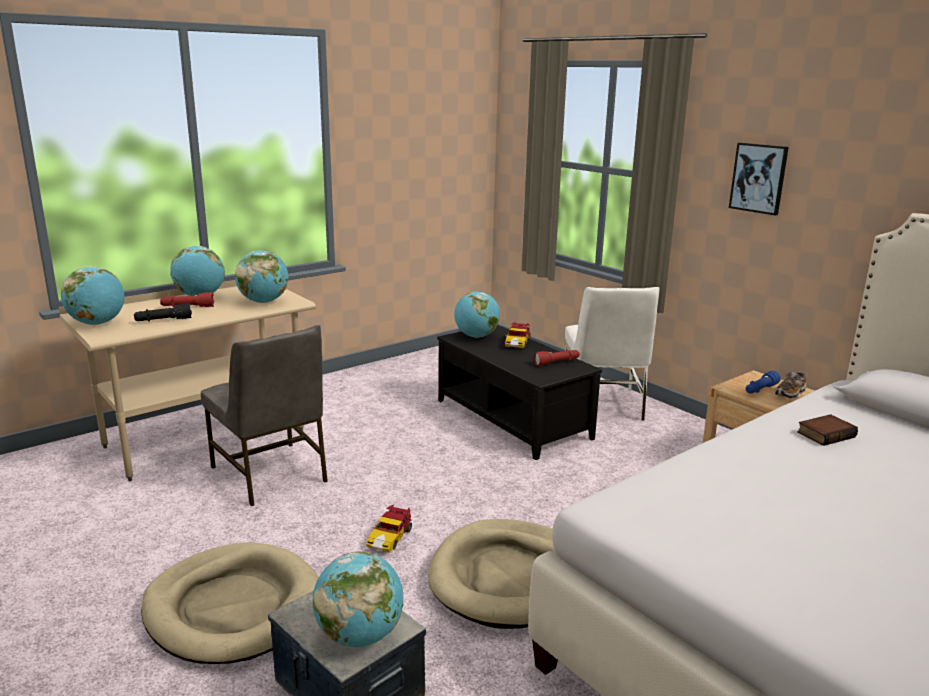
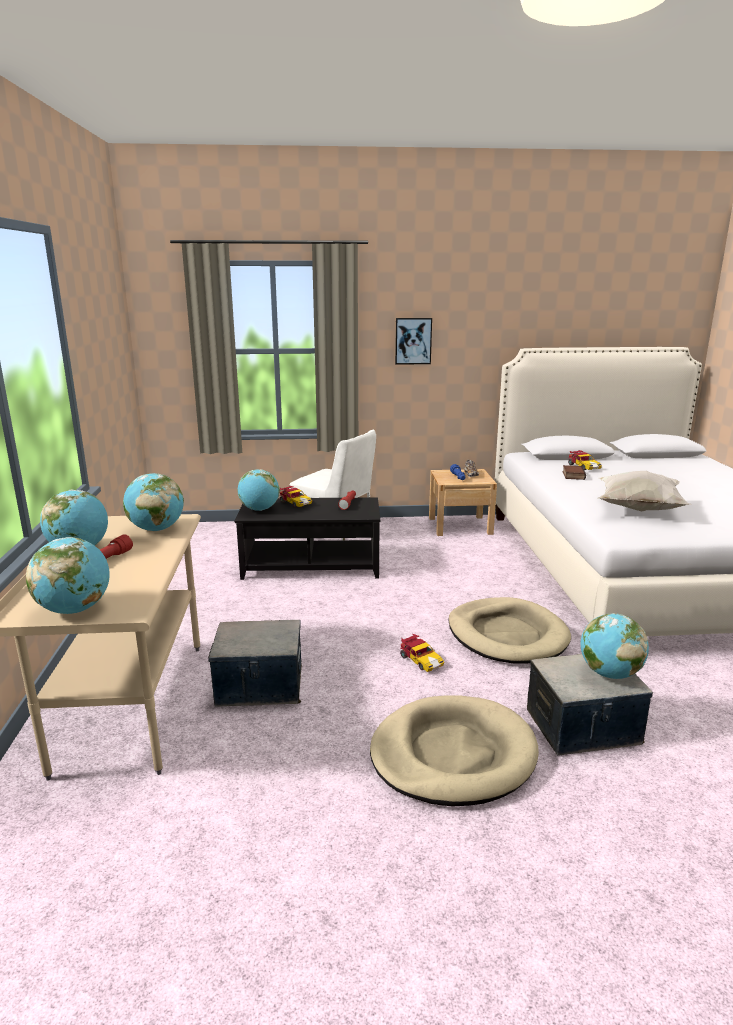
camera: 55 degrees left, 0 degrees up
(163, 320) = (132, 577): black flashlight -> none
(271, 474) = (260, 686): grey chair -> storage box
(745, 503) = (637, 509): none -> white pillow
(889, 434) = (583, 466): none -> toy car

